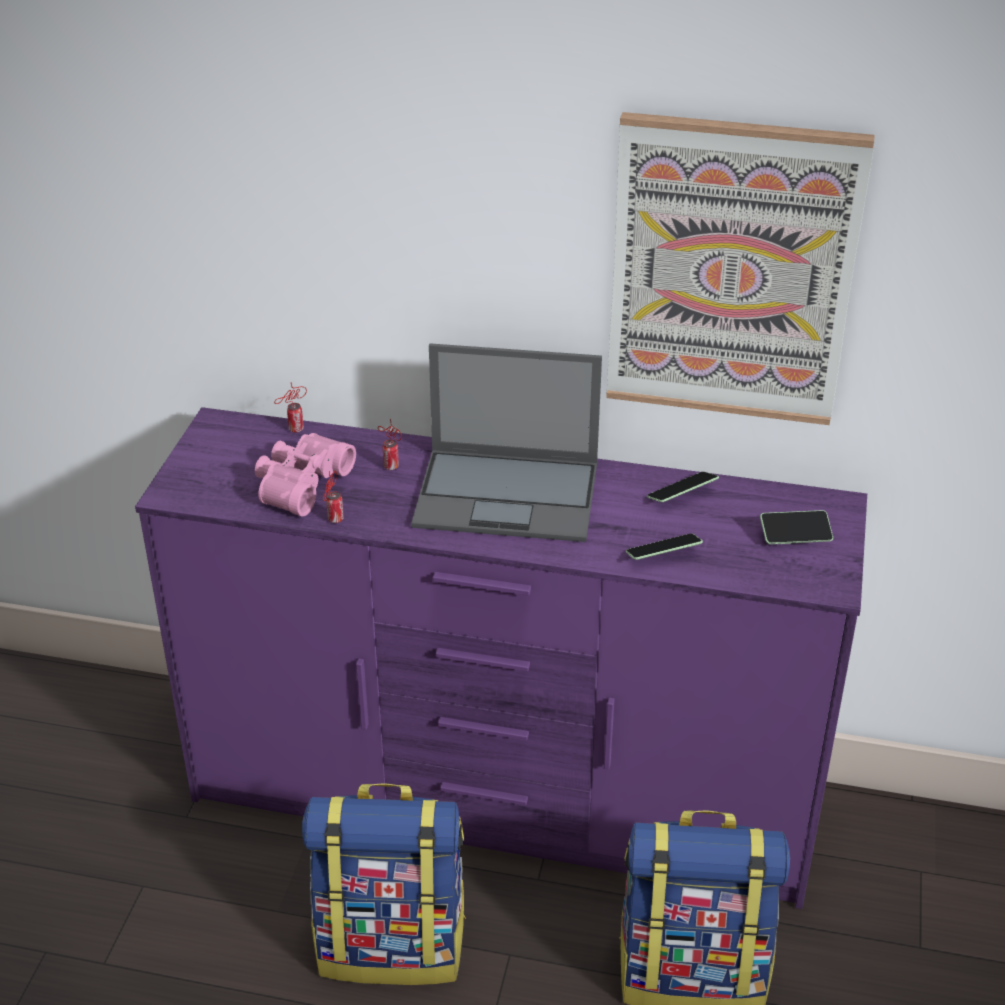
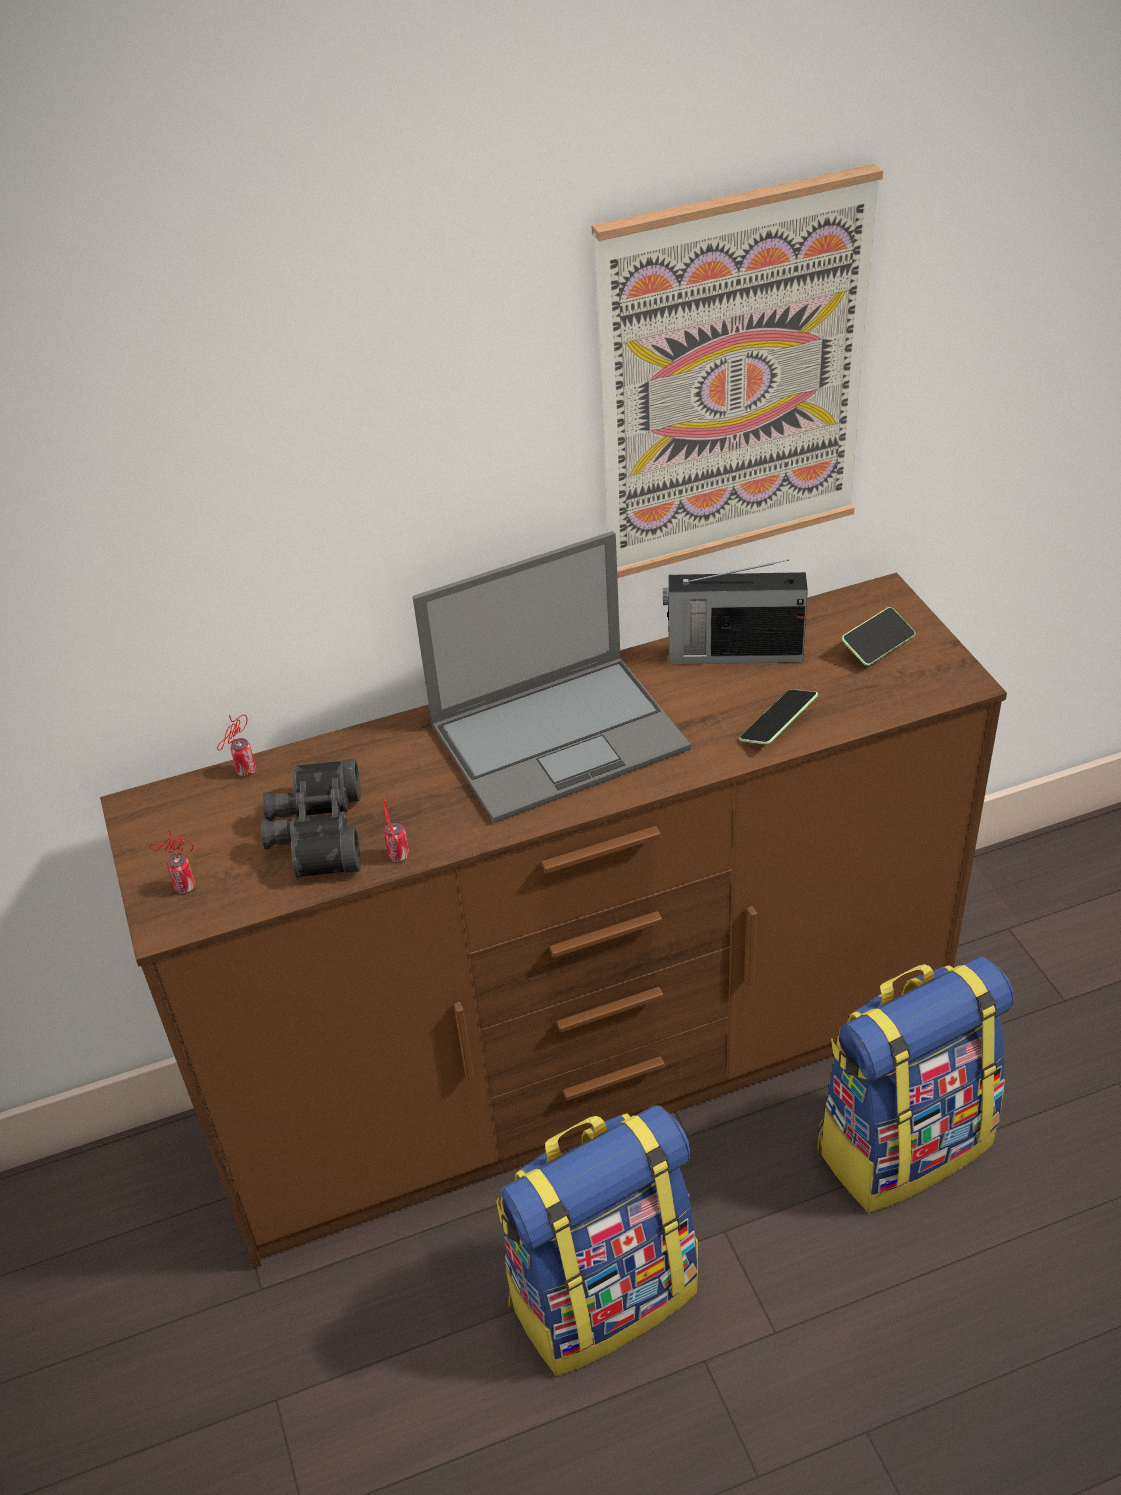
camera: 30 degrees left, 5 degrees up
(299, 483) = (315, 833): pink binoculars -> black binoculars
(389, 466) = (398, 764): can -> can (182, 886)
(504, 799) = (587, 1072): purple dresser -> brown dresser
(682, 495) = (732, 653): phone -> radio

